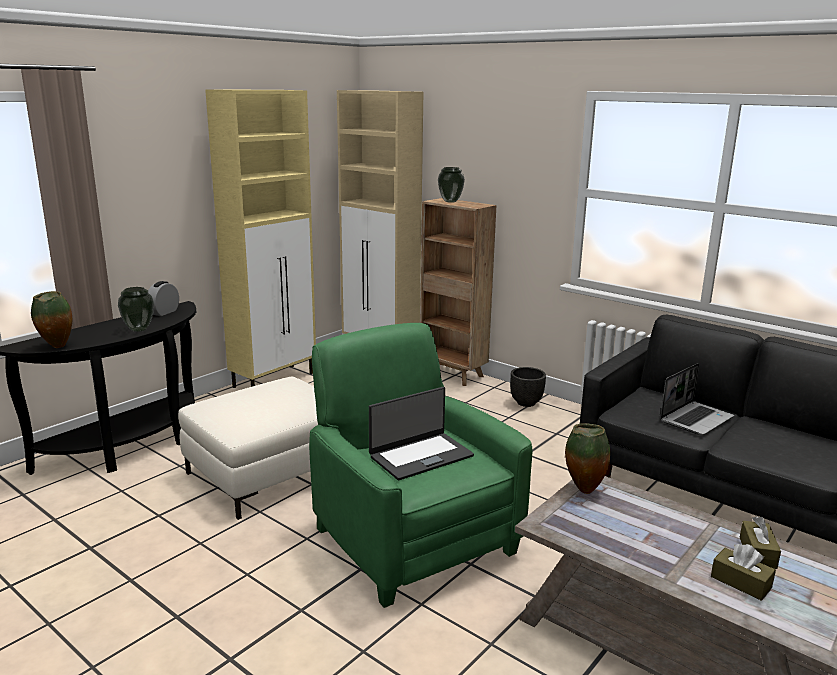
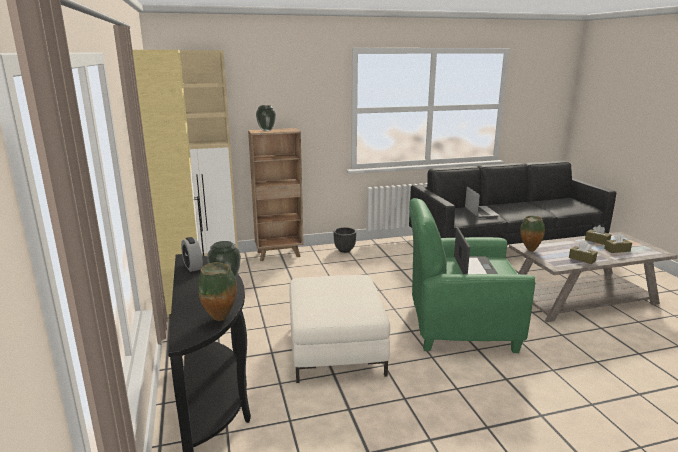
camera: 55 degrees left, 0 degrees up
(618, 546) = (582, 259): none -> brown tissue box

